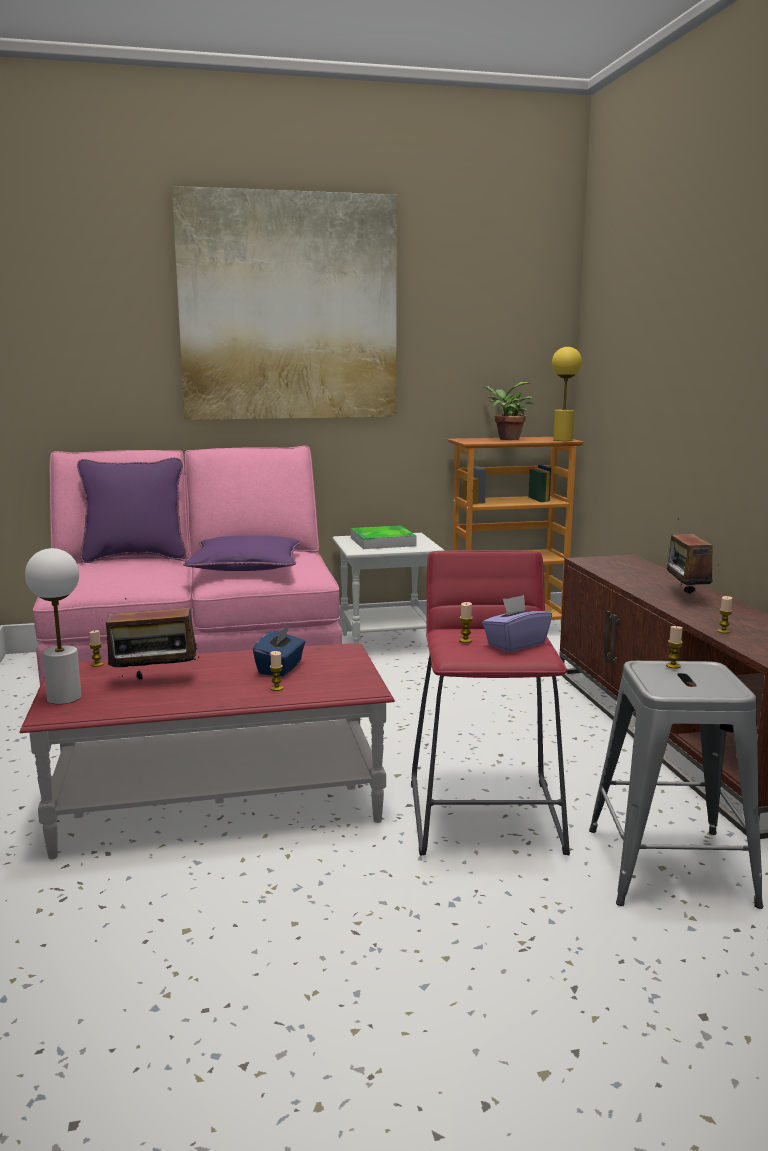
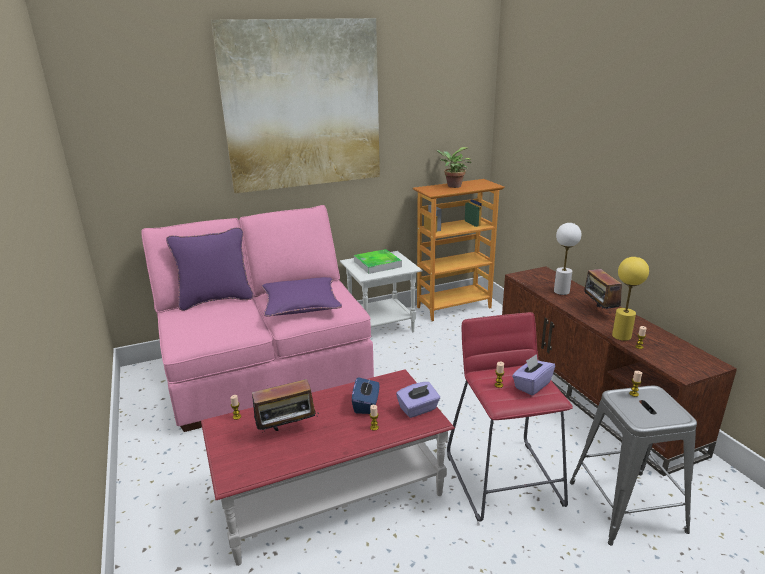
camera: 10 degrees left, 10 degrees up
(64, 698) = (231, 459): white table lamp -> white table lamp (561, 291)
(352, 678) = (418, 409): none -> purple tissue box
(562, 440) = (489, 185): yellow table lamp -> yellow table lamp (621, 336)

